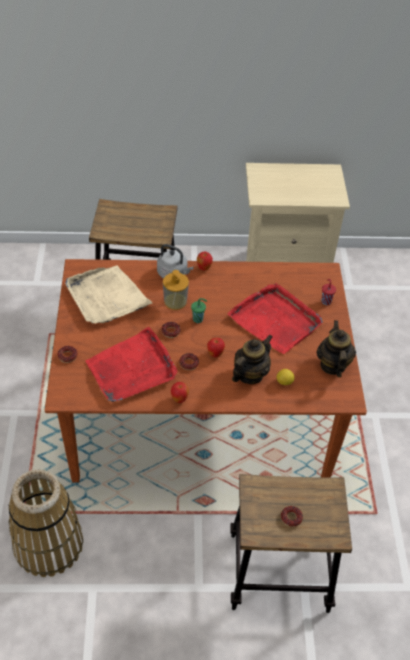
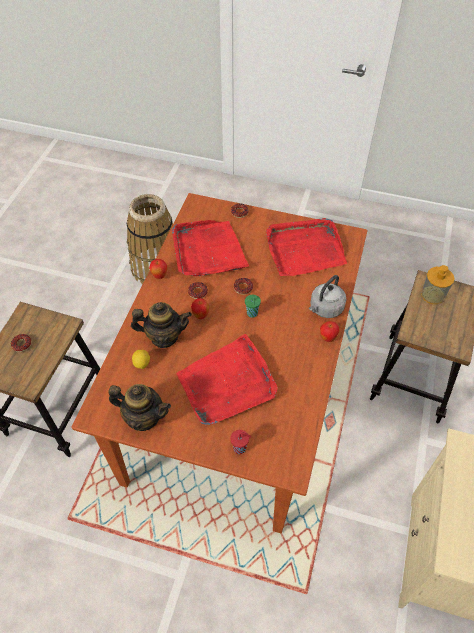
camera: 110 degrees right, 5 degrees up
(106, 297) = (304, 249): beige tray -> red tray
(175, 301) = (283, 301): soap dispenser -> soap dispenser (432, 295)
(250, 374) = (164, 337): teapot -> teapot turned 60 degrees counterclockwise

